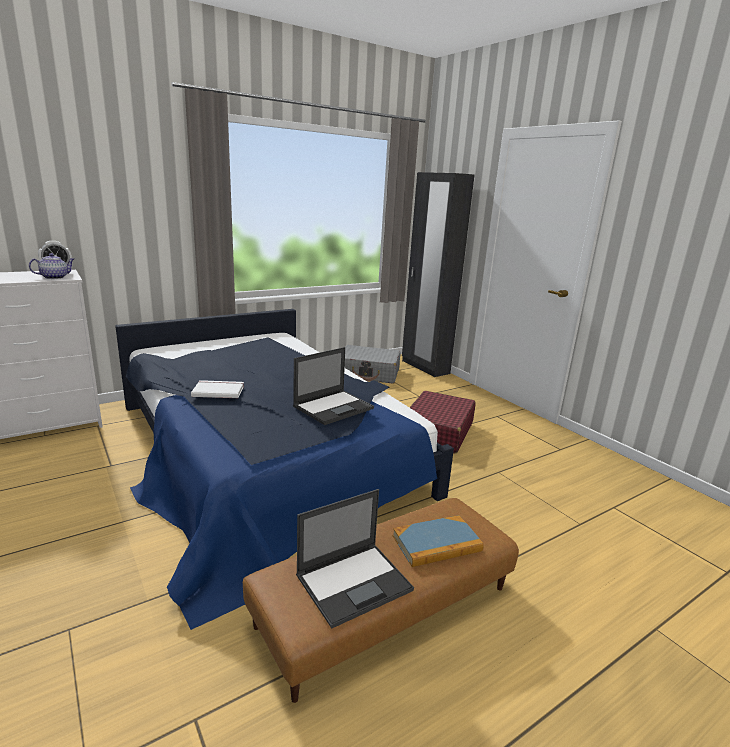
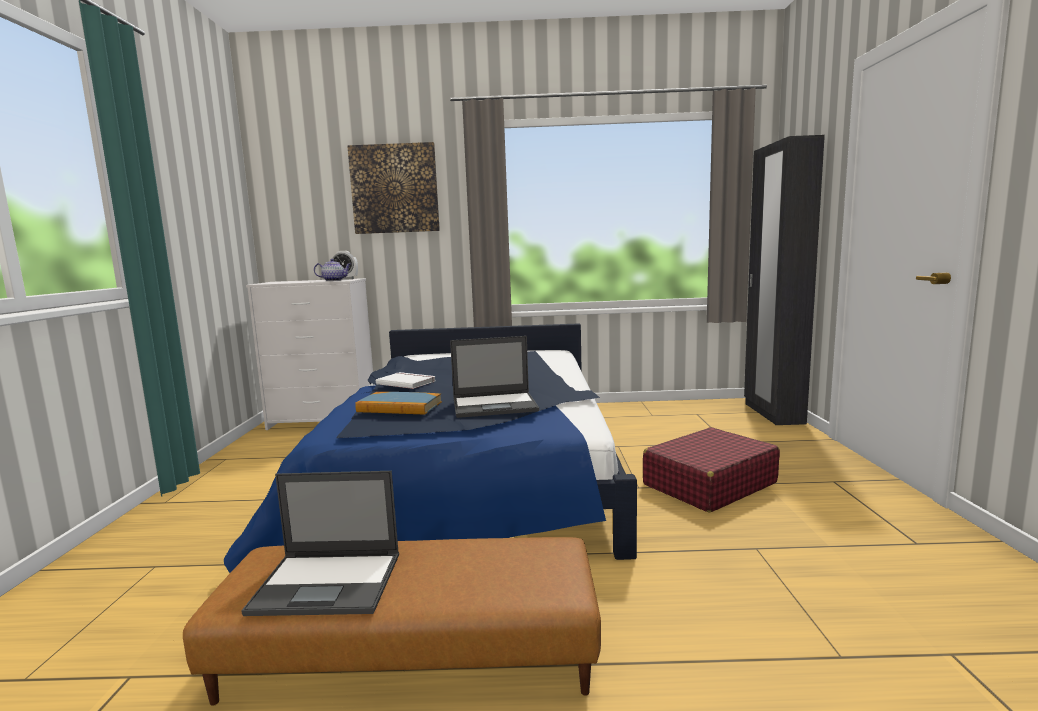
camera: 35 degrees right, 10 degrees down
(104, 172) = (394, 189): none -> picture
(369, 373) = (683, 412): grey suitcase -> none
(436, 544) = (474, 576): book -> book (399, 407)

